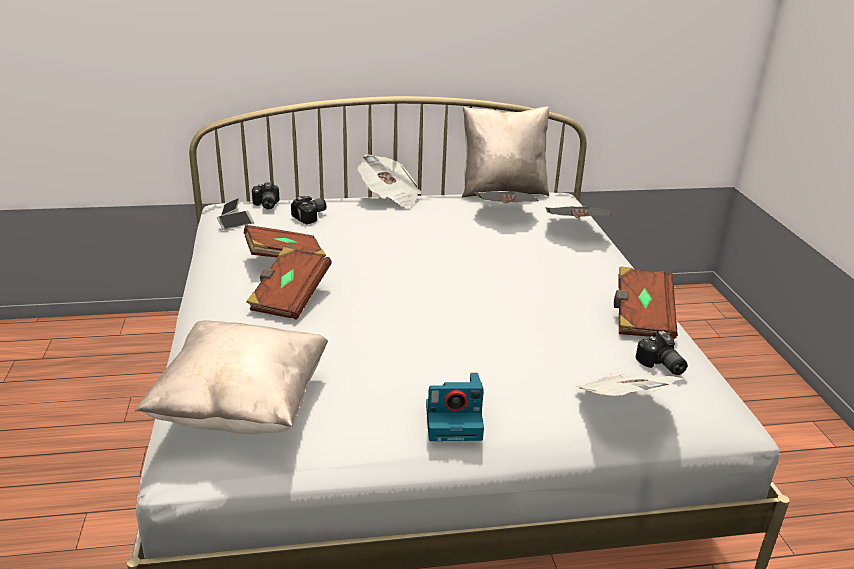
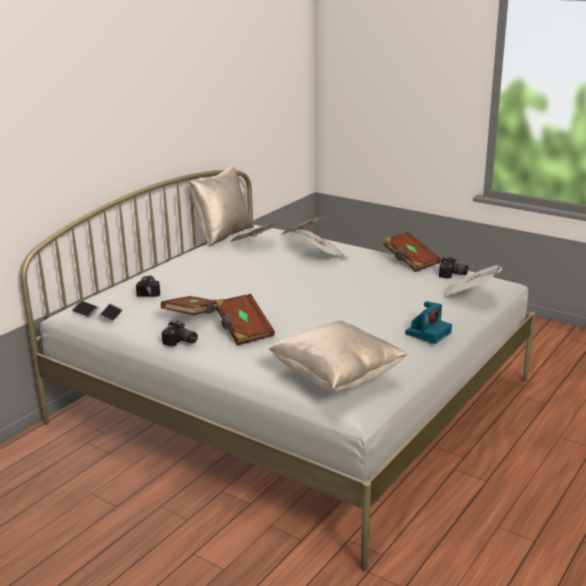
camera: 45 degrees left, 5 degrees down
(265, 205) = (101, 299): camera -> camera (180, 342)
(390, 197) = (170, 262): newspaper -> newspaper (322, 256)

